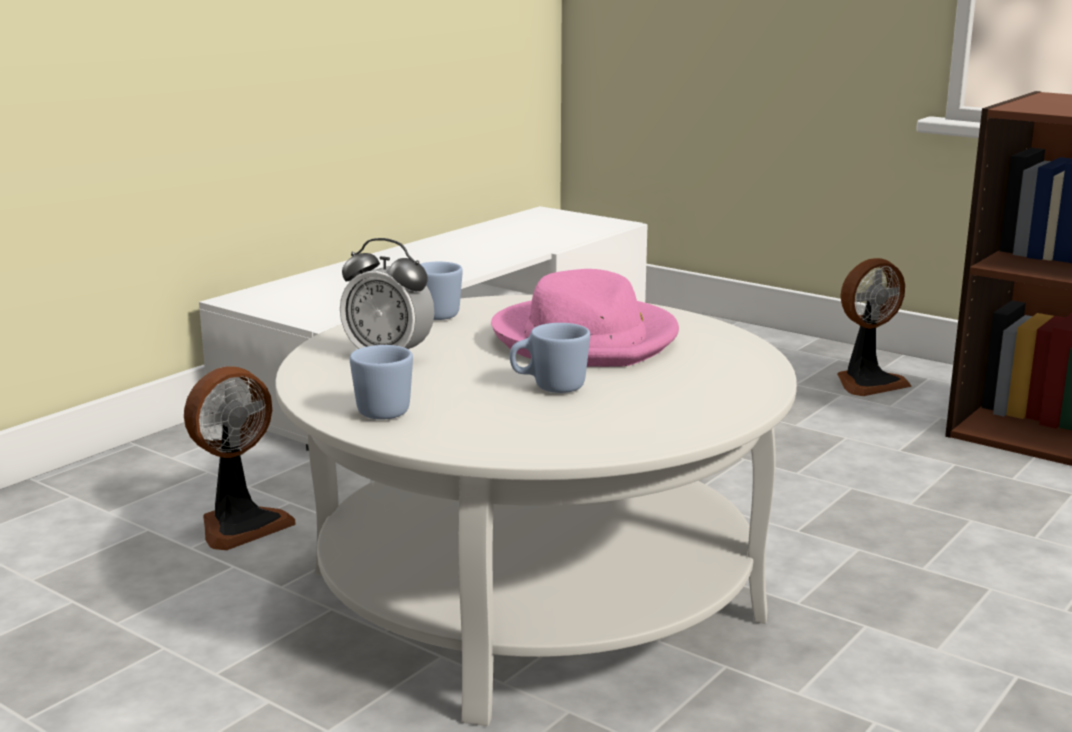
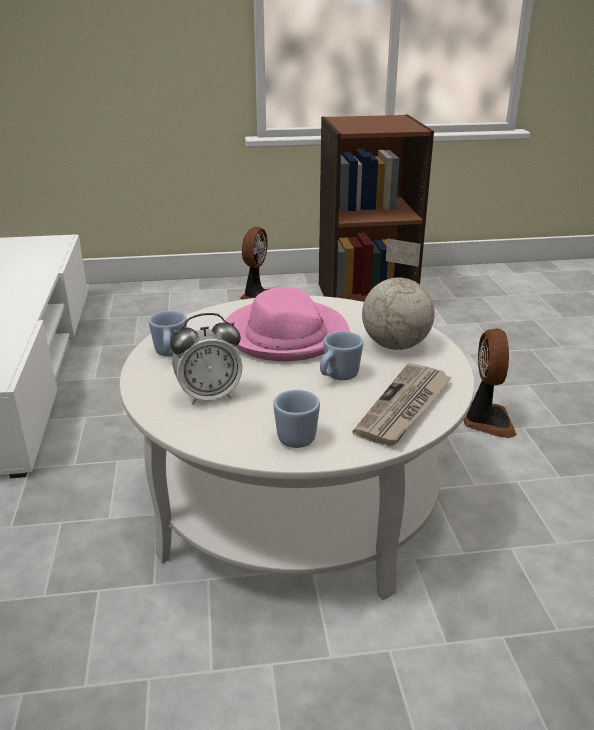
camera: 45 degrees left, 10 degrees up
(240, 525) = (54, 558): fan -> fan (486, 421)
(554, 434) = (404, 407): none -> newspaper
(691, 386) = (395, 345): none -> globe

